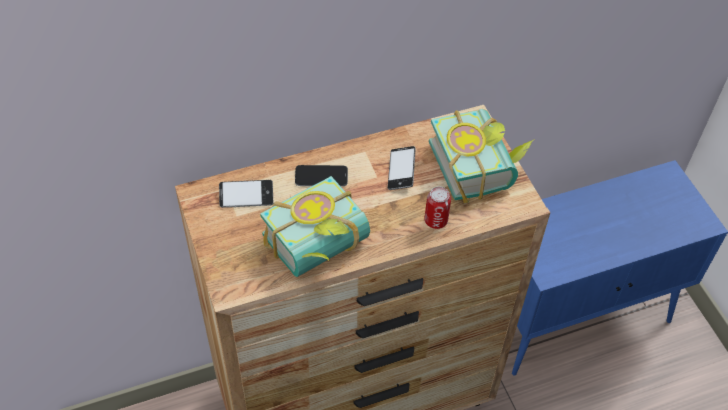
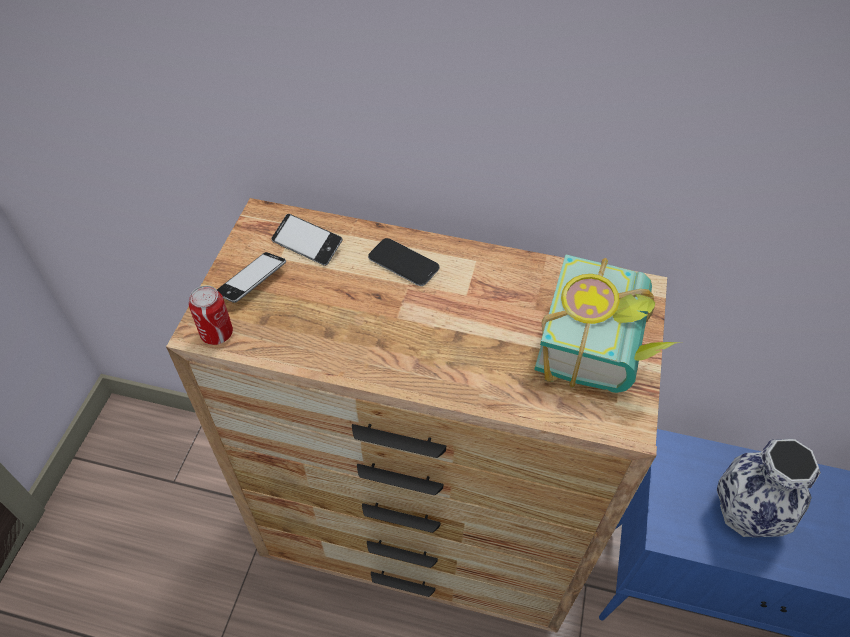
camera: 35 degrees right, 0 degrees up
(321, 249) = (333, 341): book -> none
(401, 171) = (500, 303): phone -> phone (252, 281)
(436, 220) = (494, 382): can -> can (217, 333)
(581, 236) = (744, 513): none -> vase

